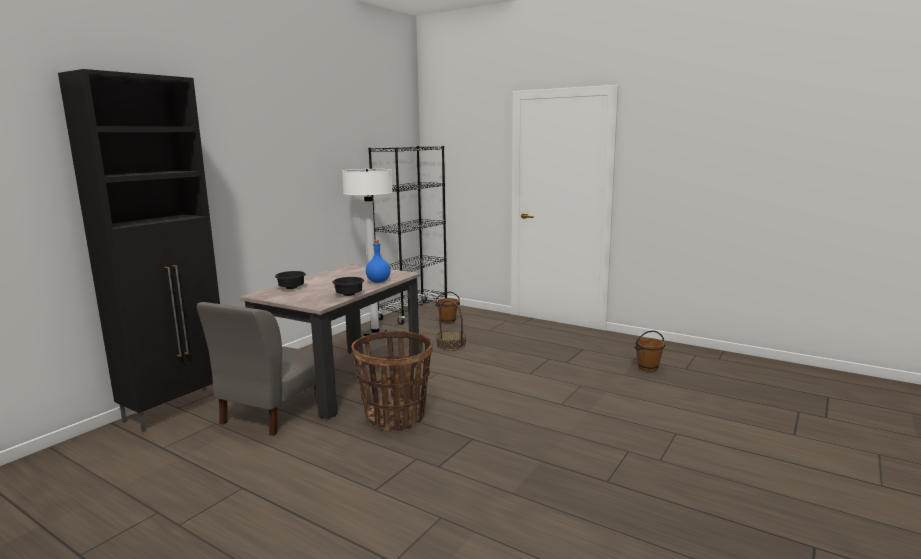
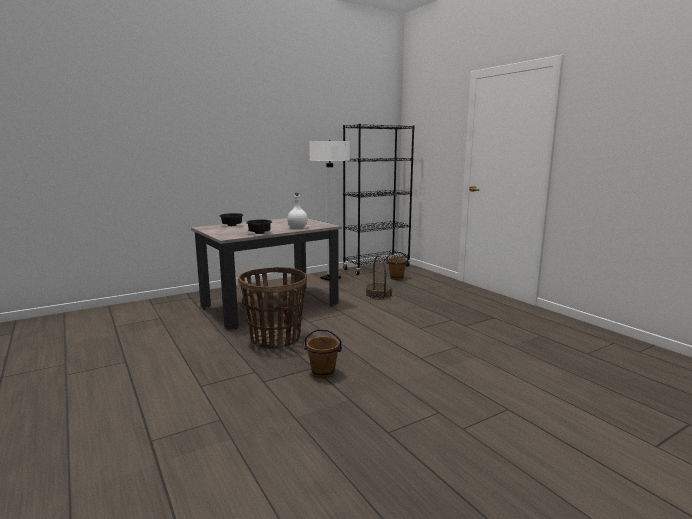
camera: 25 degrees right, 0 degrees up
(178, 408) = (151, 304): black cabinet -> none
(271, 413) = (199, 318): grey chair -> none
(378, 281) = (297, 228): blue bottle -> white bottle
(648, 368) = (544, 345): brown bucket -> brown bucket (323, 373)

